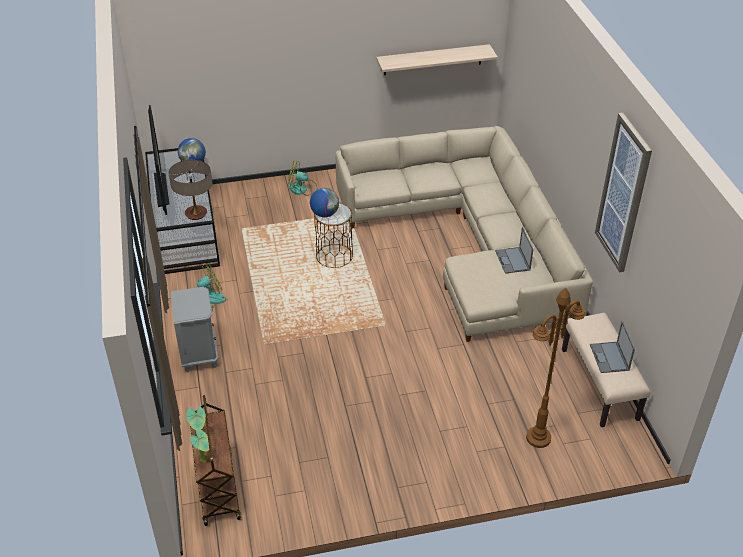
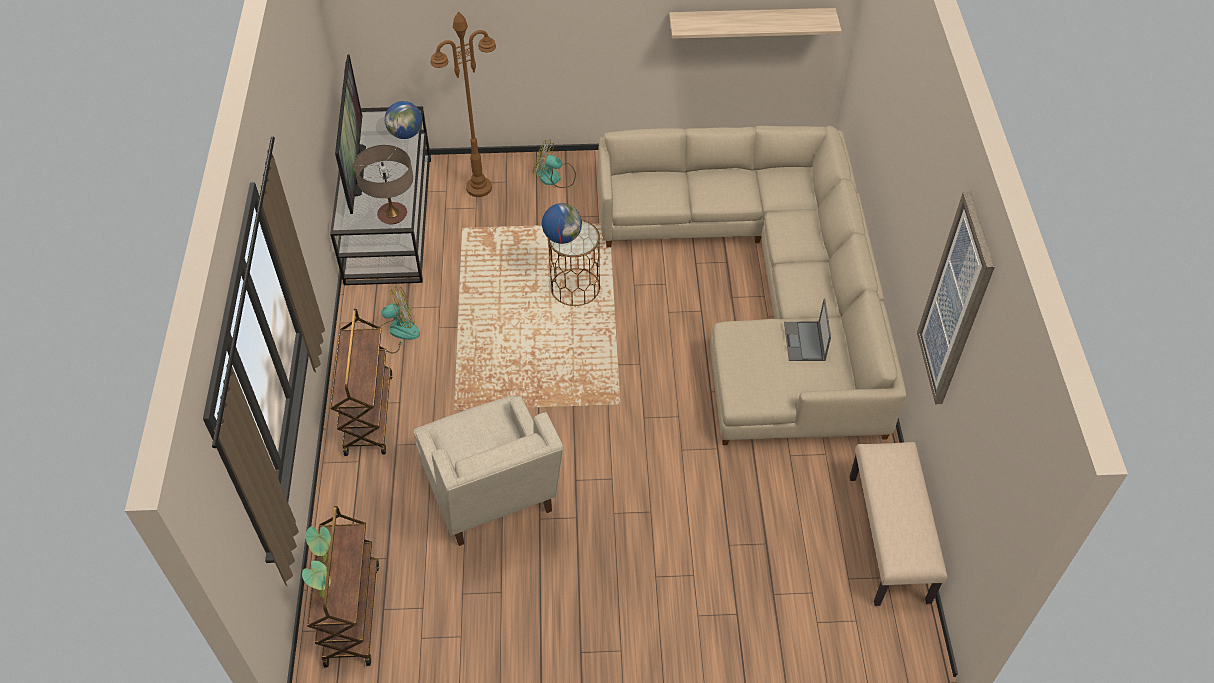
camera: 10 degrees right, 10 degrees up
(199, 355) = (368, 413): grey nightstand -> brown cart
(306, 397) = (492, 497): none -> beige armchair
(538, 438) = (785, 608): brown floor lamp -> brown floor lamp (479, 187)
(609, 358) = (902, 517): laptop -> none

